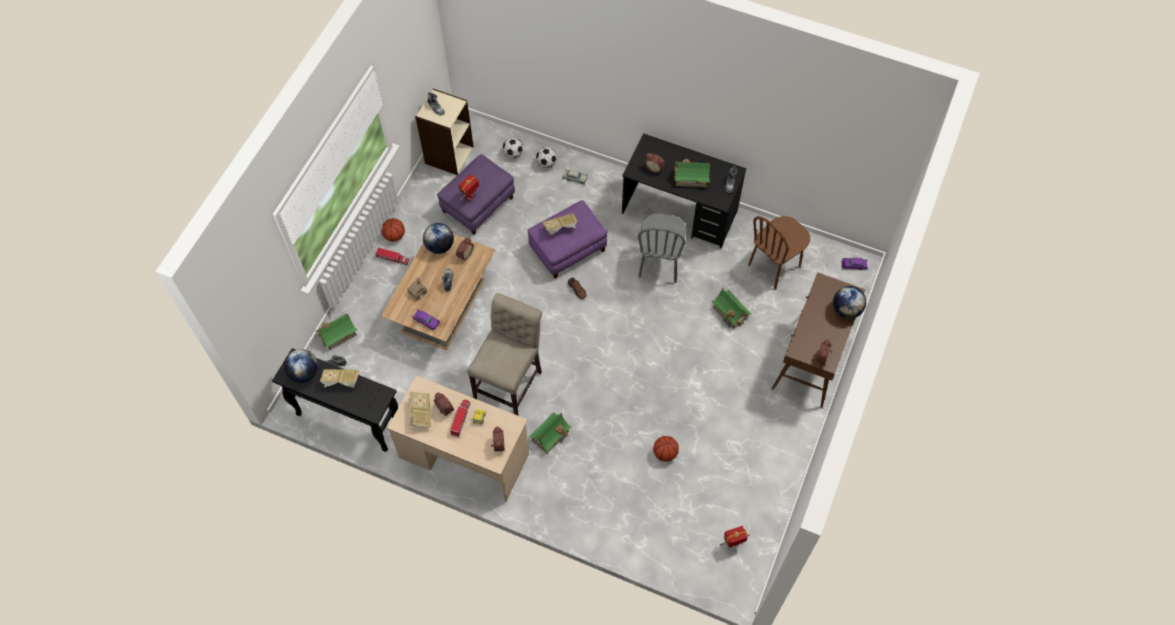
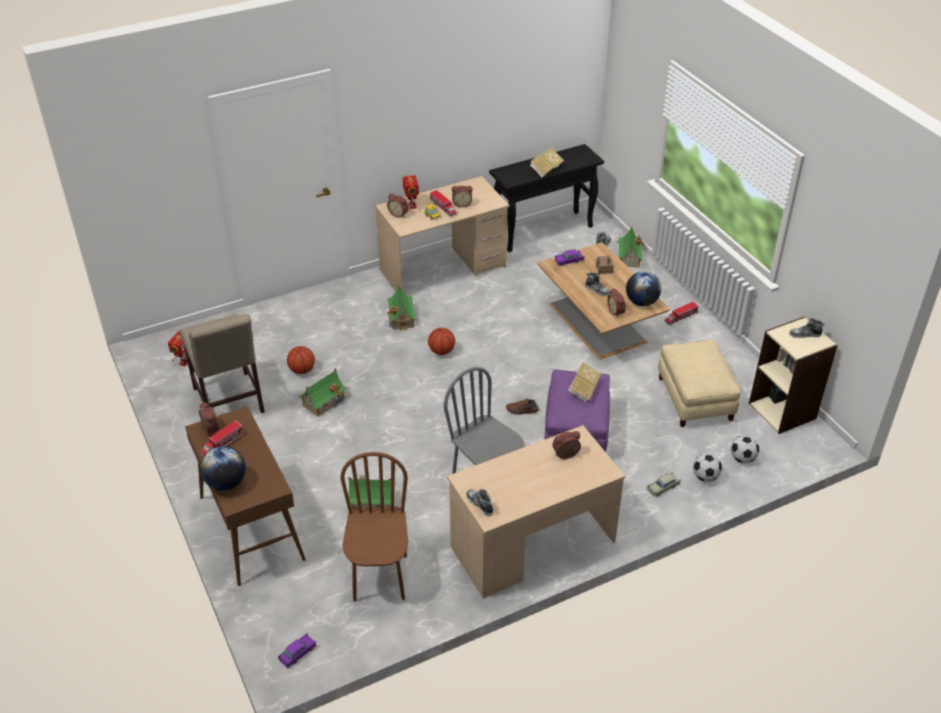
camera: 130 degrees right, 20 degrees down
(304, 373) = (573, 157): globe -> none
(394, 236) = (707, 330): basketball -> basketball (441, 351)
(420, 413) = (473, 193): book -> none
(470, 197) = (684, 351): toy robot -> toy robot (411, 205)
(478, 205) = (694, 398): purple ottoman -> beige ottoman
(510, 382) = (476, 322): beige chair -> beige chair (229, 403)
(679, 212) = (532, 545): black desk -> beige desk
(691, 178) = (521, 476): toy house -> toy house (324, 401)
(824, 339) = (222, 444): none -> toy truck

